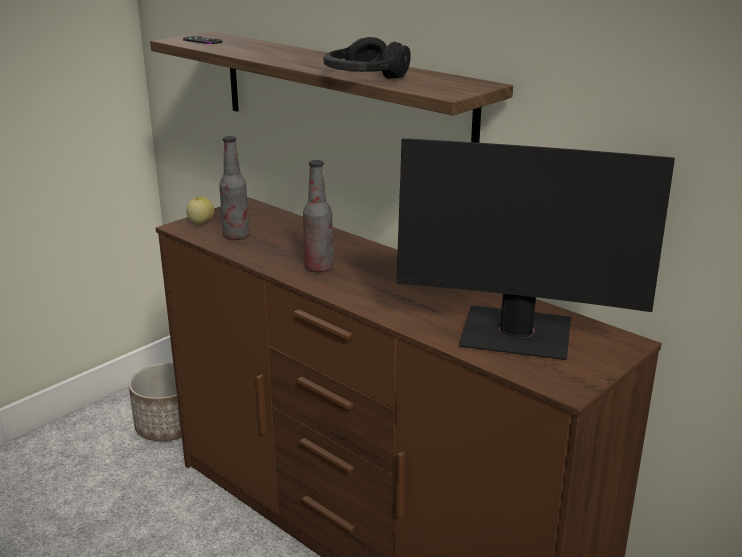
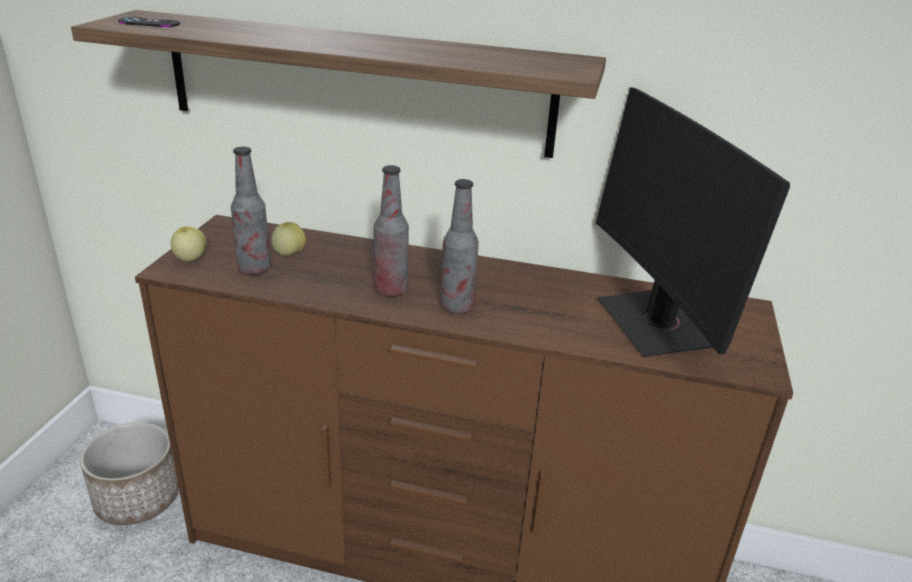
camera: 30 degrees left, 5 degrees up
(271, 231) = (289, 253): none -> apple
(357, 288) = (457, 307): none -> bottle
(364, 76) = (444, 59): black headphones -> none
(516, 335) = (657, 324): monitor -> monitor turned 90 degrees clockwise

